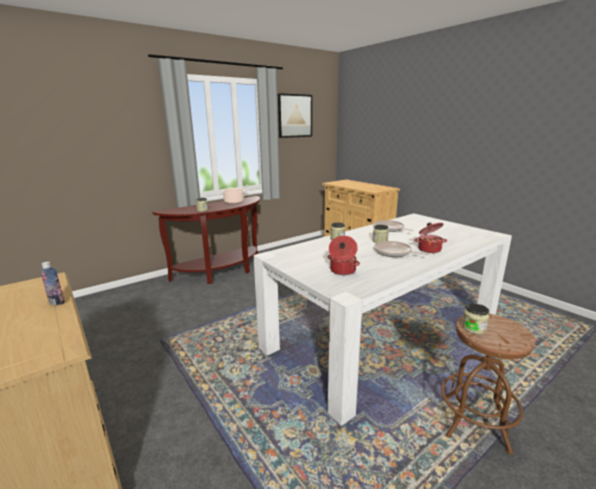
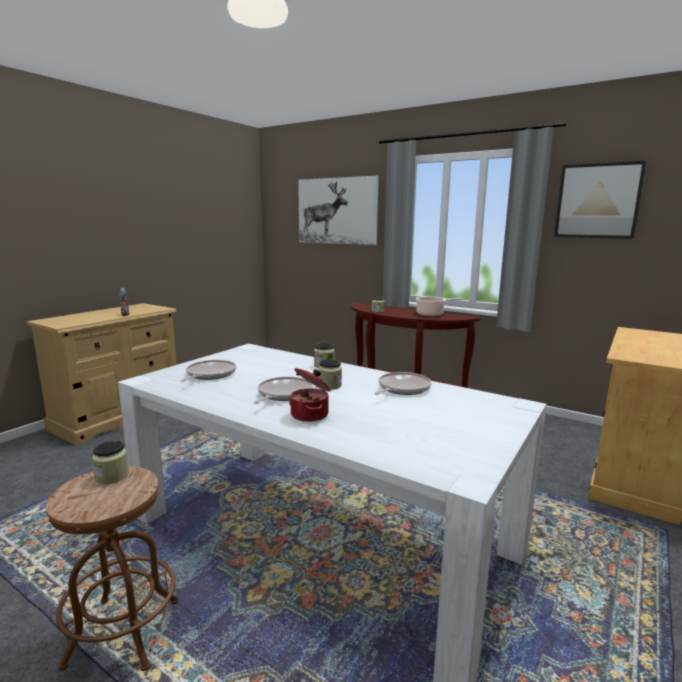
camera: 70 degrees right, 5 degrees down
(96, 122) = (337, 211): none -> picture
(342, 271) = (209, 375): cooking pot -> frying pan

